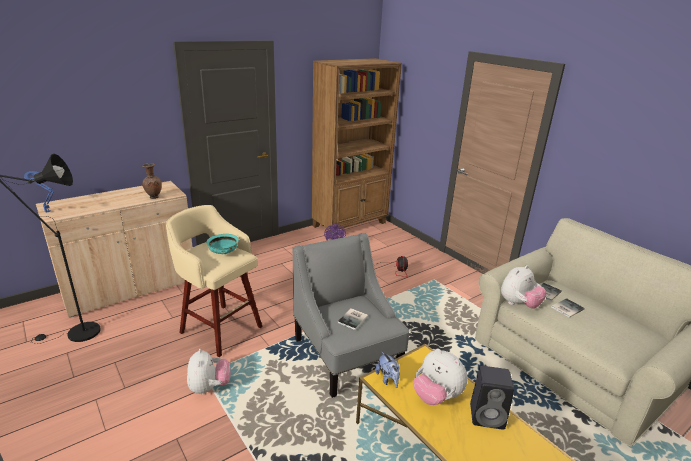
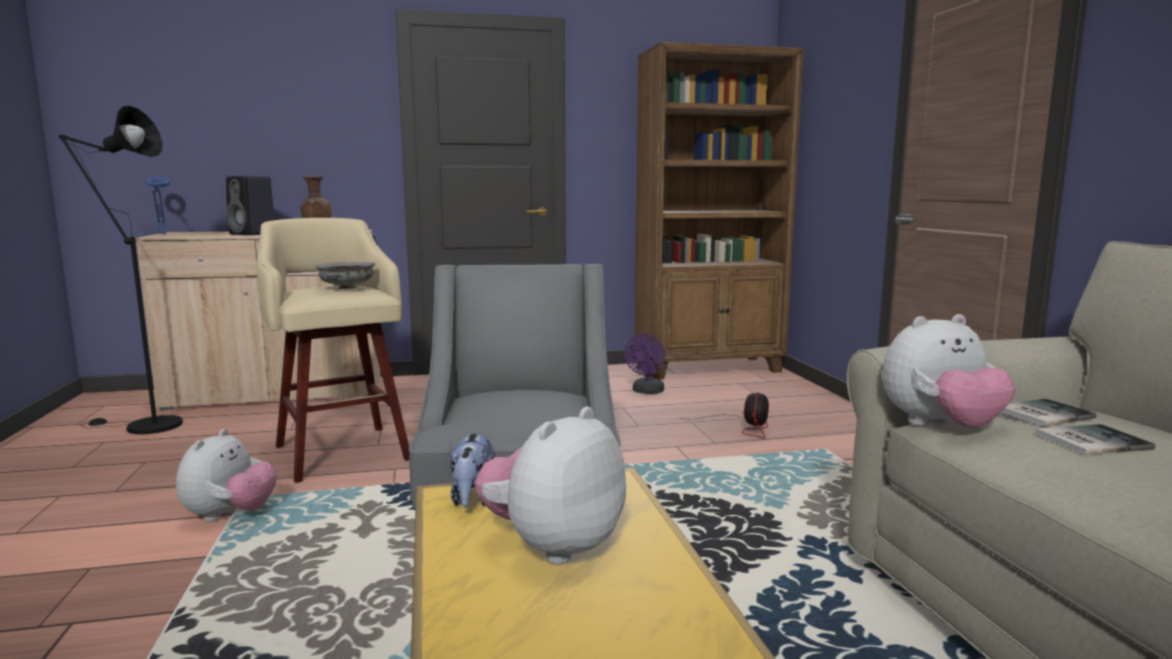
camera: 25 degrees right, 15 degrees down
(223, 252) = (347, 288): turquoise bowl -> grey bowl
(354, 319) = (507, 408): book -> none
(436, 396) = (553, 546): plush toy -> plush toy turned 60 degrees clockwise
(488, 416) = (655, 610): black speaker -> black speaker (254, 234)

